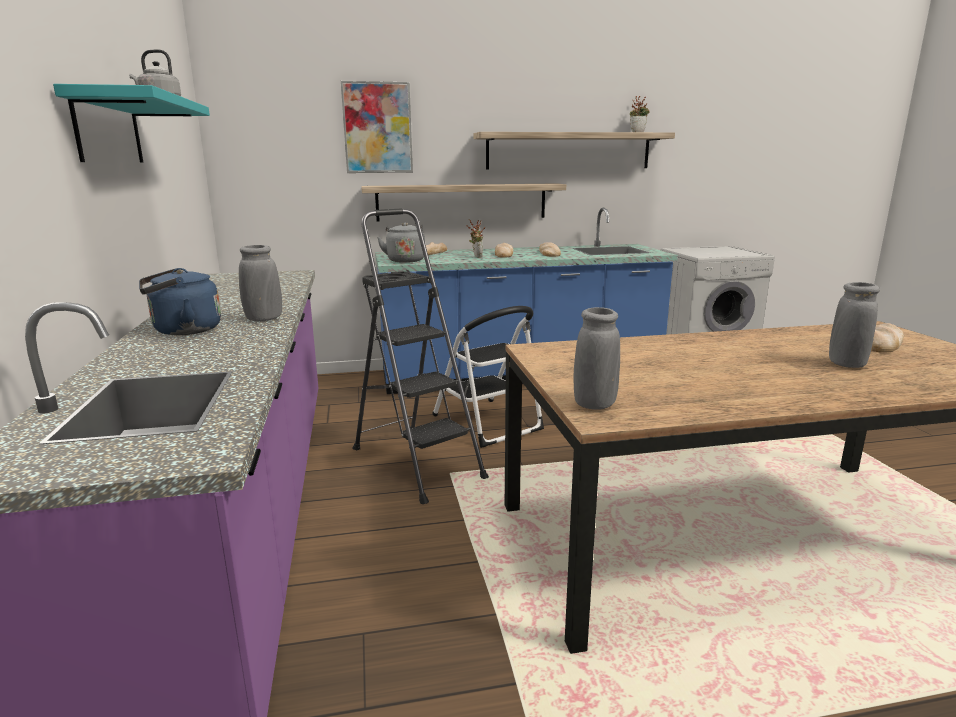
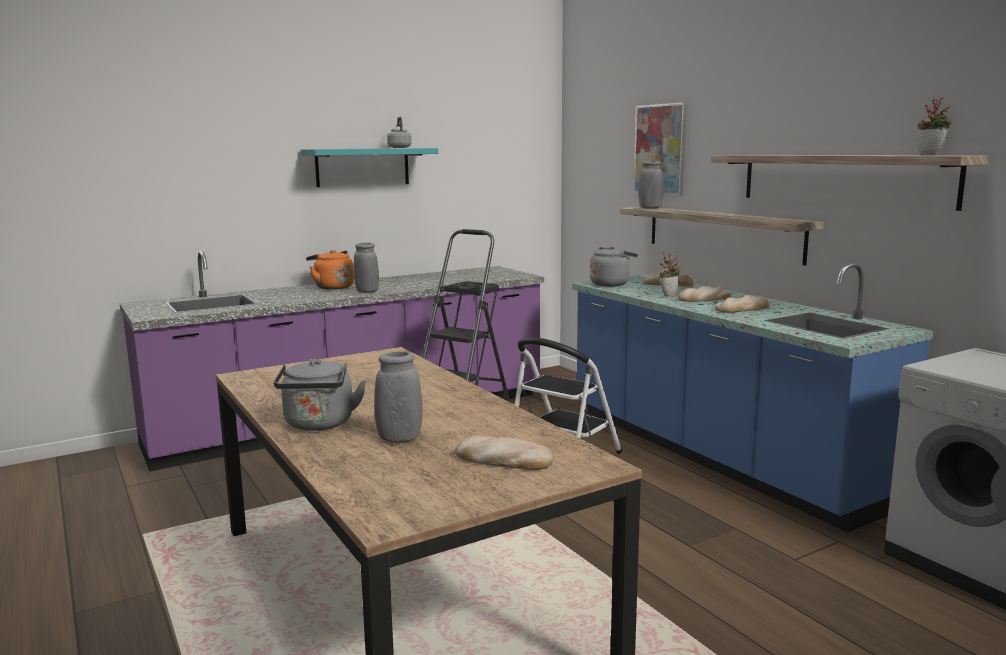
camera: 70 degrees right, 5 degrees down
(183, 331) = (332, 287): blue kettle -> orange kettle
(595, 404) = (267, 373): grey vase -> grey vase (650, 208)
(816, 388) = (319, 425): none -> grey kettle

